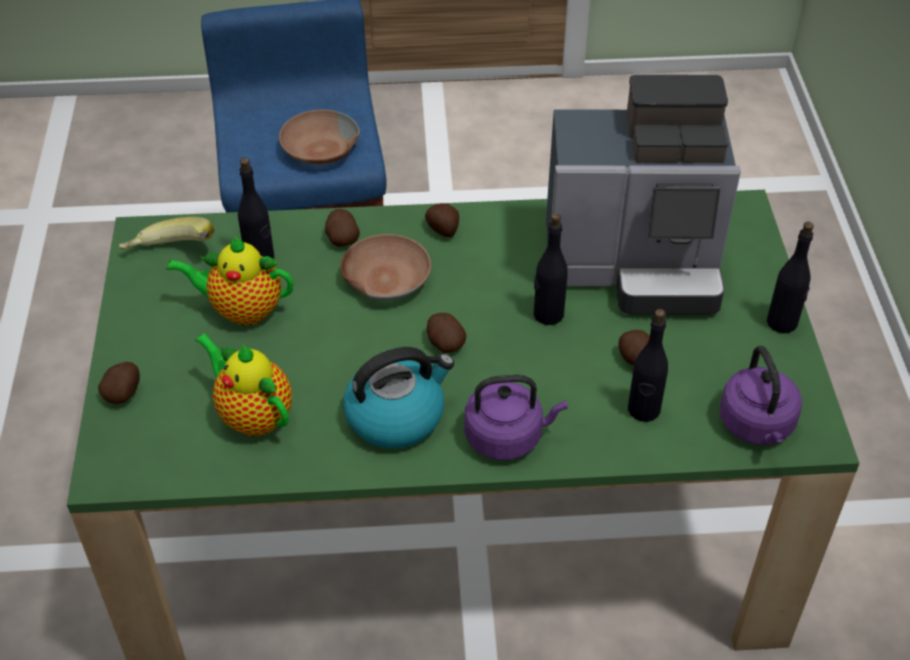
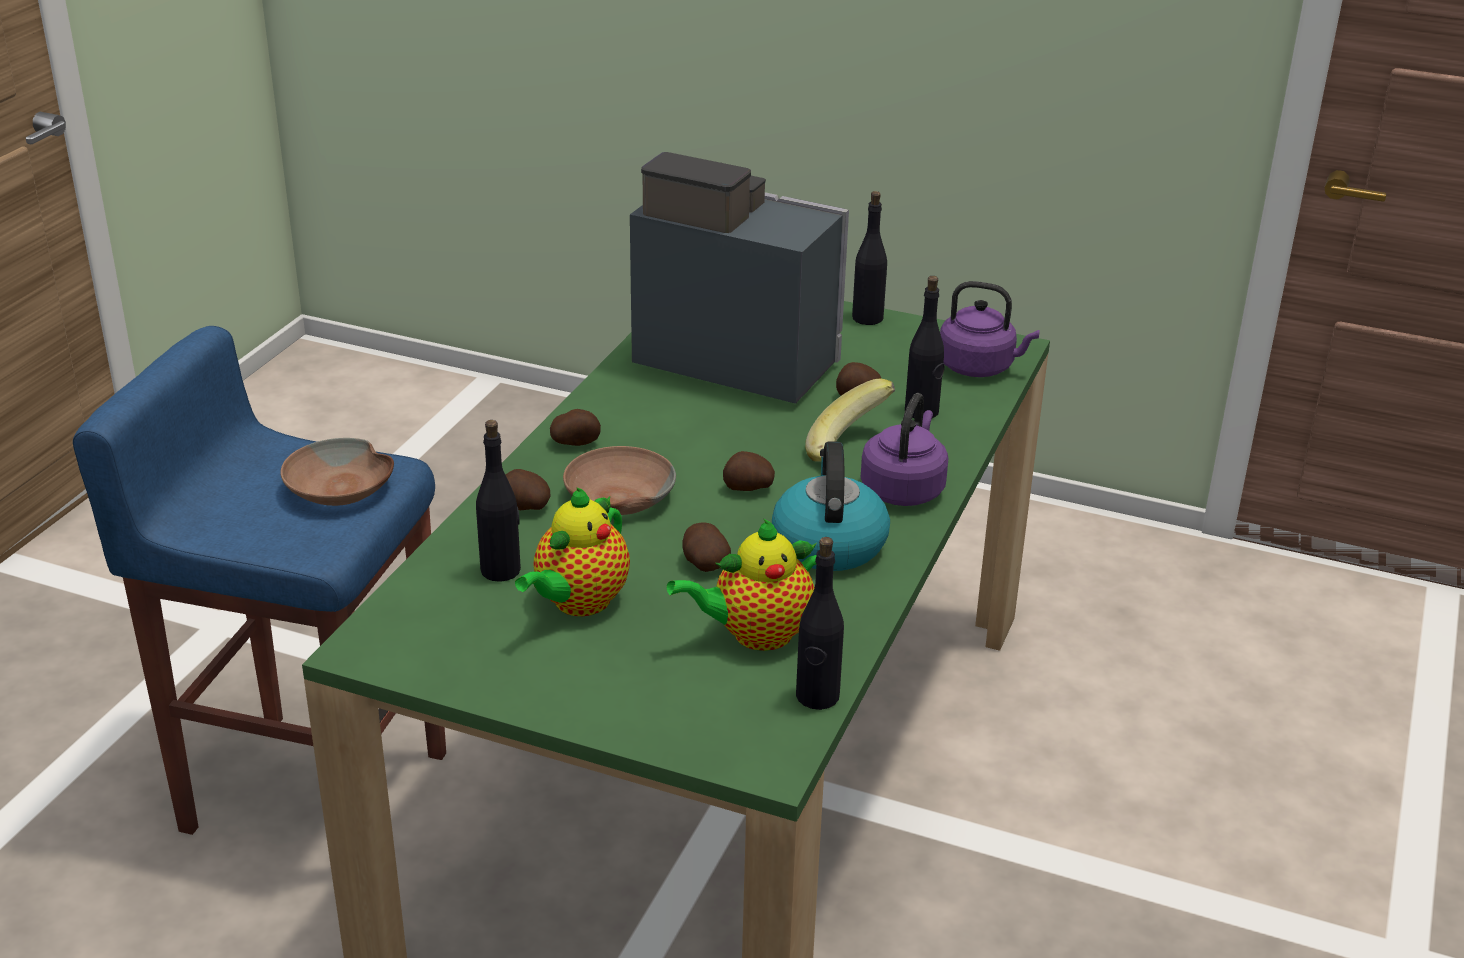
camera: 65 degrees left, 15 degrees down
(124, 393) = (643, 722): potato -> potato (704, 564)
(170, 256) = (429, 635): banana -> banana (850, 452)
(548, 314) = (757, 422): black bottle -> black bottle (817, 696)
(636, 266) = (733, 359): coffee machine -> coffee machine turned 90 degrees counterclockwise

